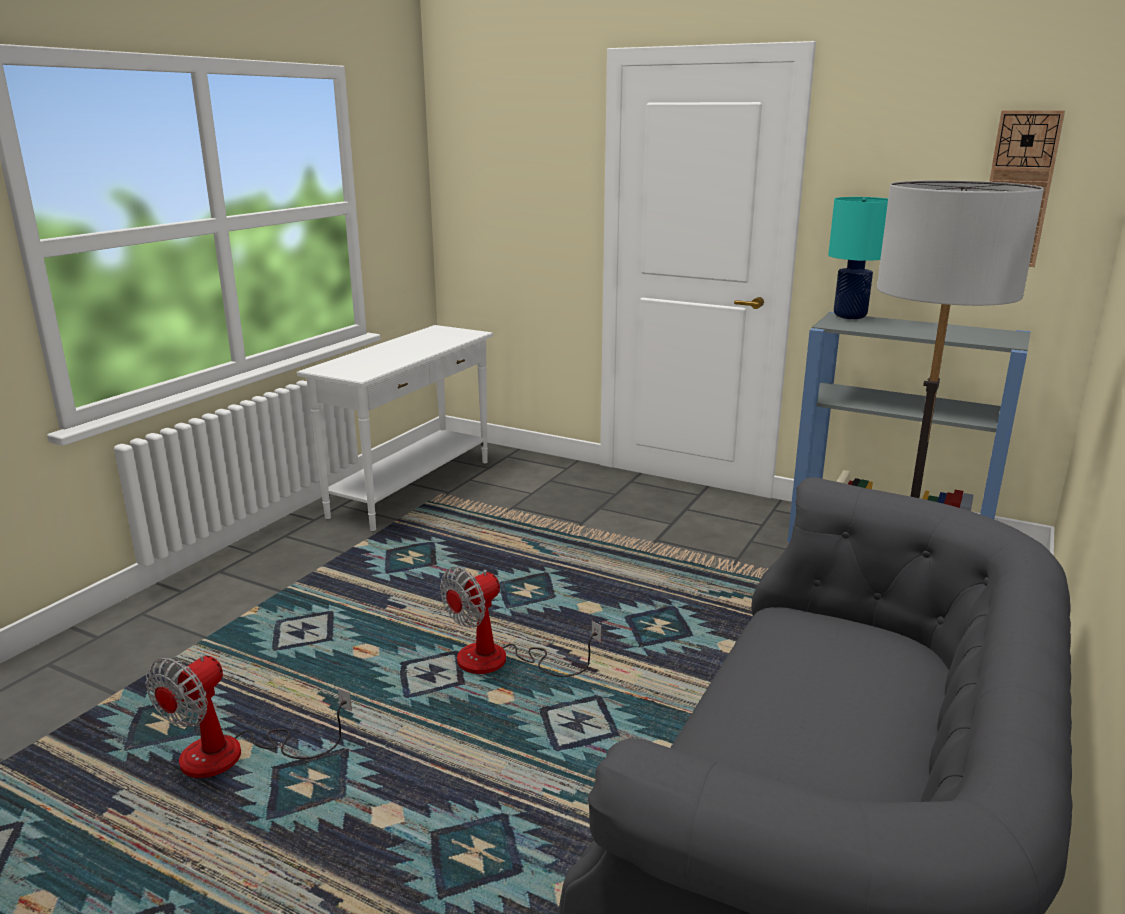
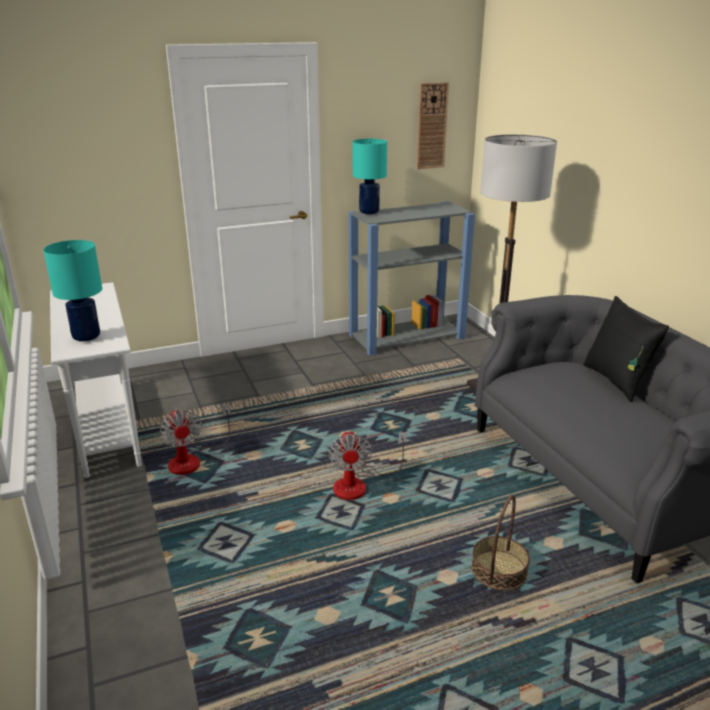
camera: 50 degrees left, 5 degrees up
(234, 755) = (331, 617): fan -> fan (192, 459)
(358, 364) = (86, 338): none -> turquoise table lamp
(448, 860) = (499, 570): none -> basket
(924, 707) = (616, 381): none -> black pillow

